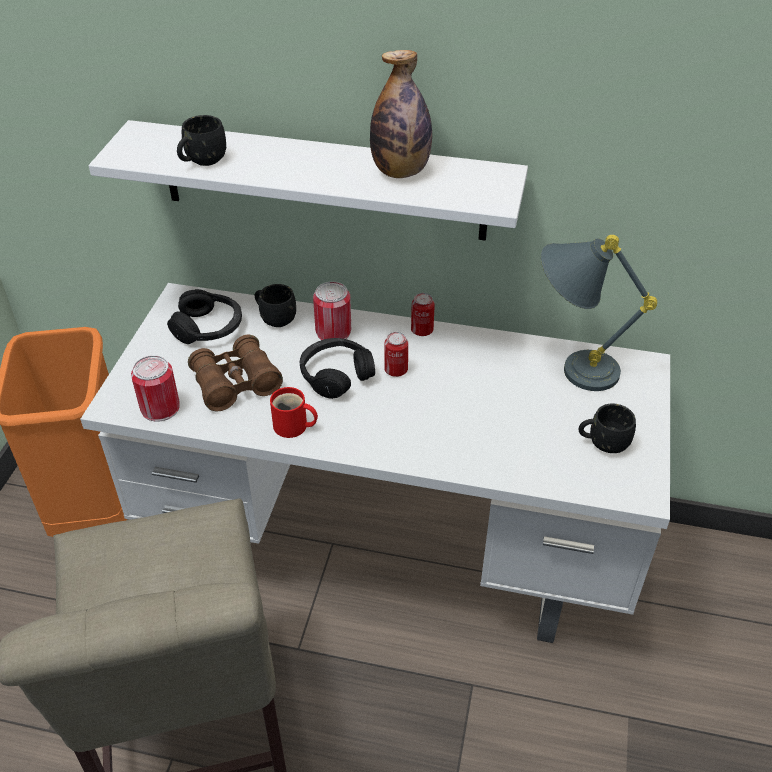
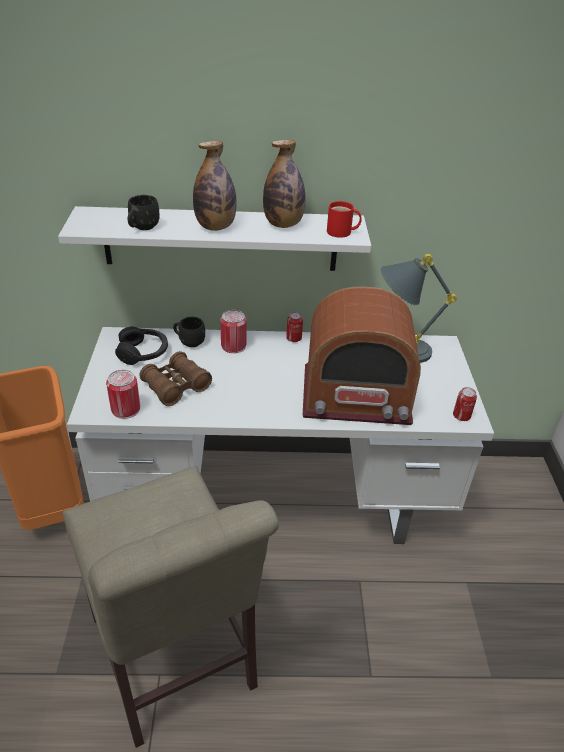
camera: 15 degrees left, 5 degrees down
(293, 427) = (227, 409): red mug -> red mug (341, 232)
(302, 168) = (215, 227): none -> bottle
(336, 375) = (245, 373): black headphones -> none
(396, 370) = (285, 365): can -> can (461, 416)
(481, 430) = (356, 395): none -> radio
(602, 443) = (436, 393): black mug -> none

